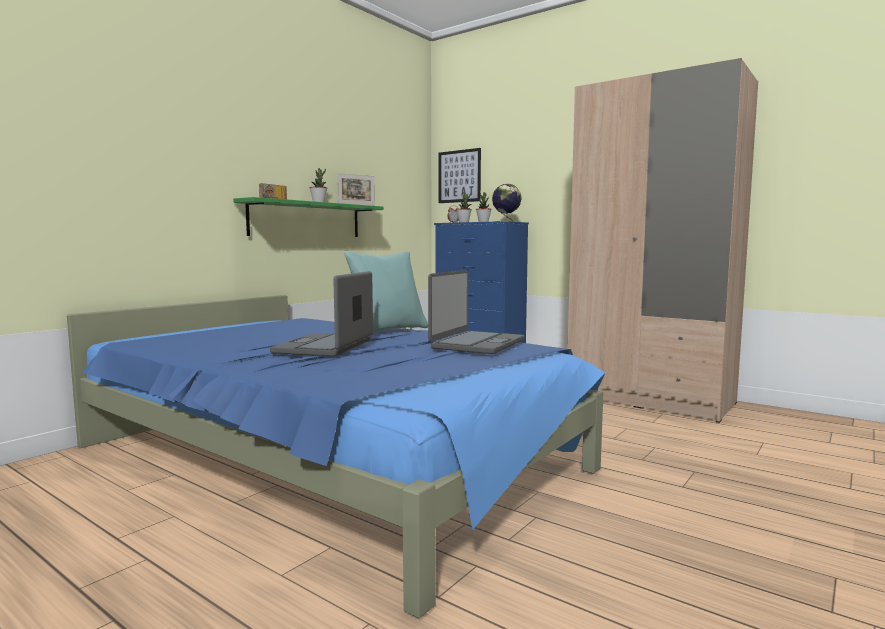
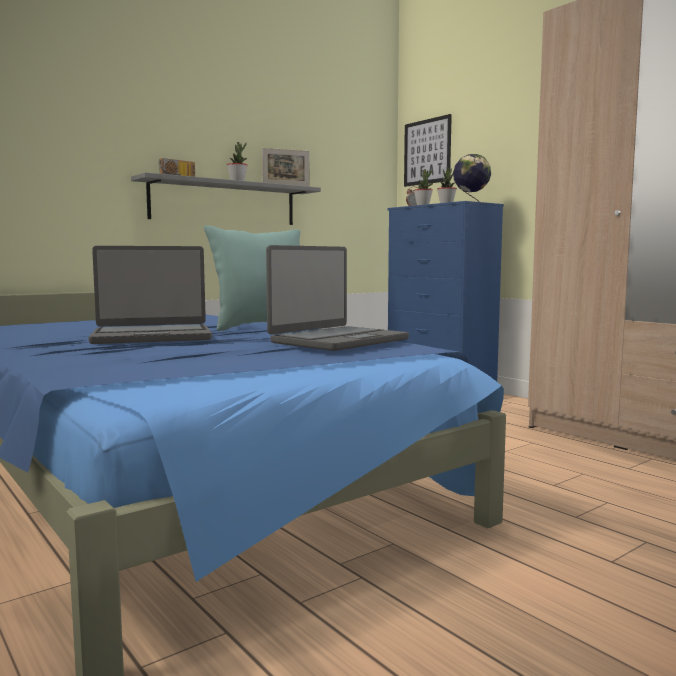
camera: 15 degrees right, 0 degrees up
(306, 220) = (224, 203): green shelf -> grey shelf
(325, 347) = (152, 336): laptop -> laptop turned 135 degrees counterclockwise

